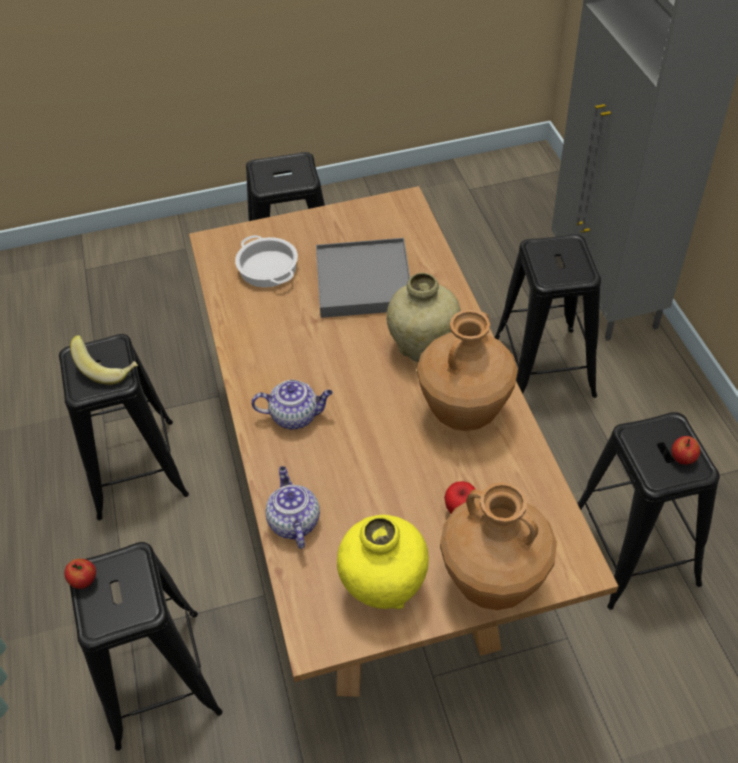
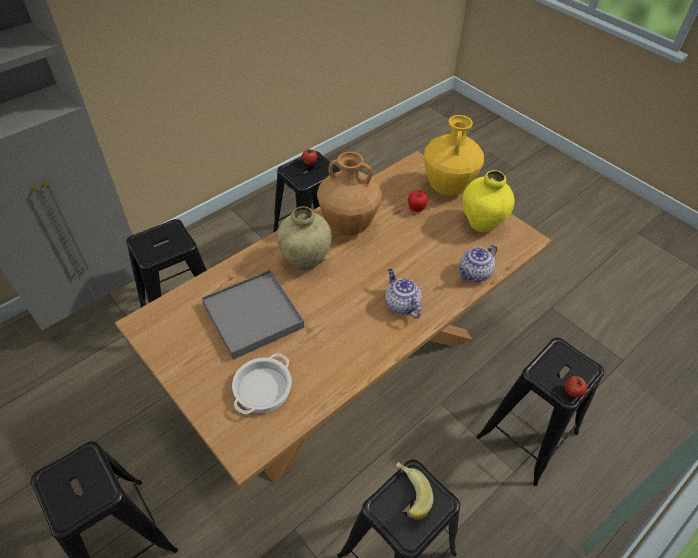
camera: 120 degrees left, 0 degrees up
(494, 583) = (447, 187): brown vase -> yellow vase

